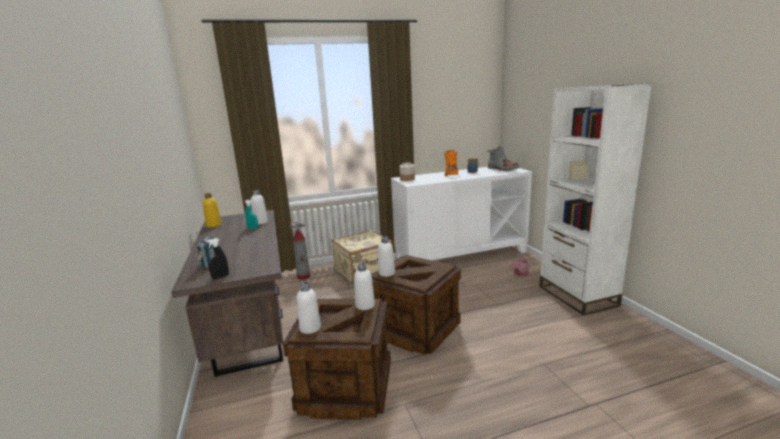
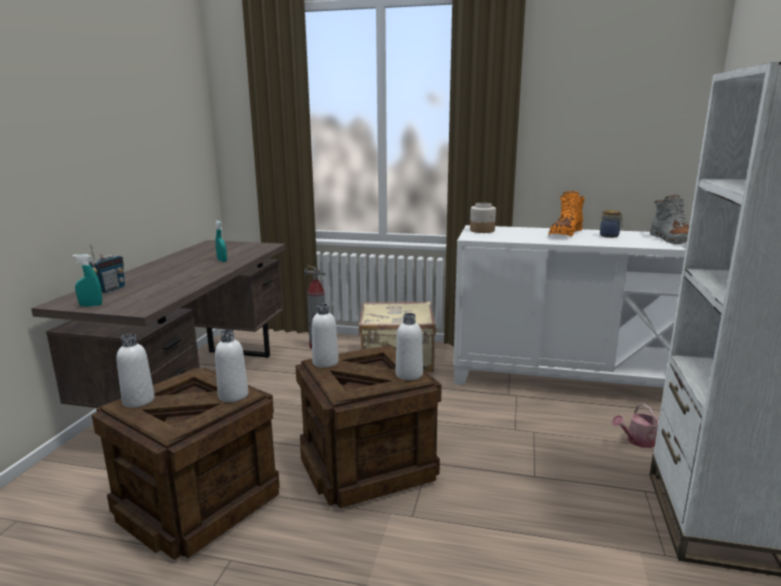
camera: 30 degrees right, 0 degrees up
(214, 225) = (197, 249): yellow bottle -> none
(220, 277) = (91, 305): black spray bottle -> turquoise spray bottle
(260, 222) = (243, 255): white bottle -> white bottle (409, 374)

